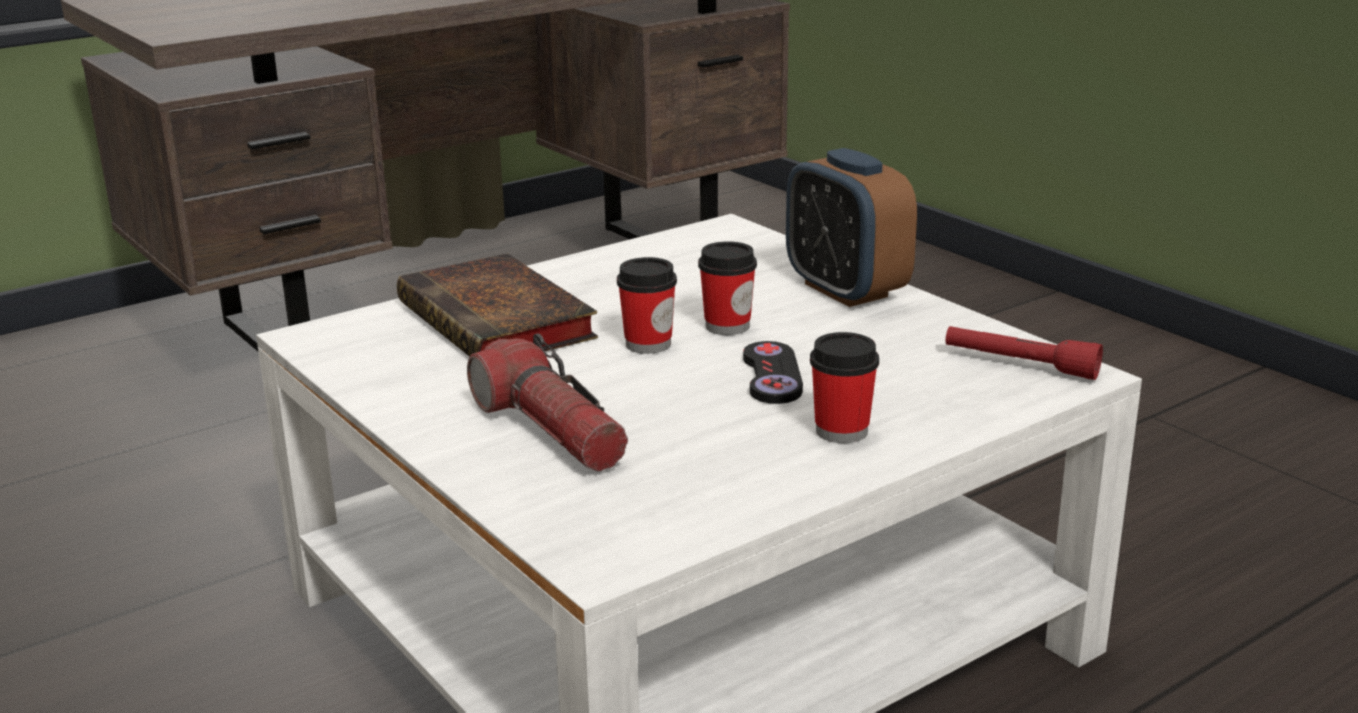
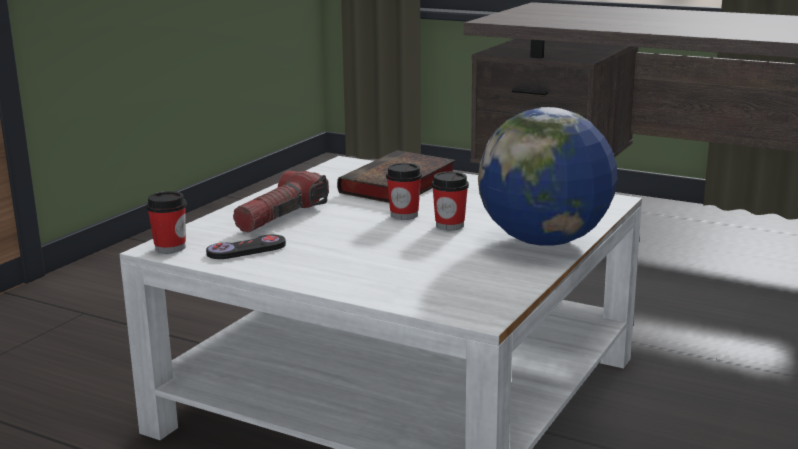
camera: 65 degrees right, 5 degrees down
(772, 375) = (391, 245): black game controller -> black game controller (246, 249)
(841, 431) = (333, 269): cup -> cup (170, 248)
(845, 290) = (544, 241): alarm clock -> globe
(1020, 365) = (477, 298): red flashlight -> none

